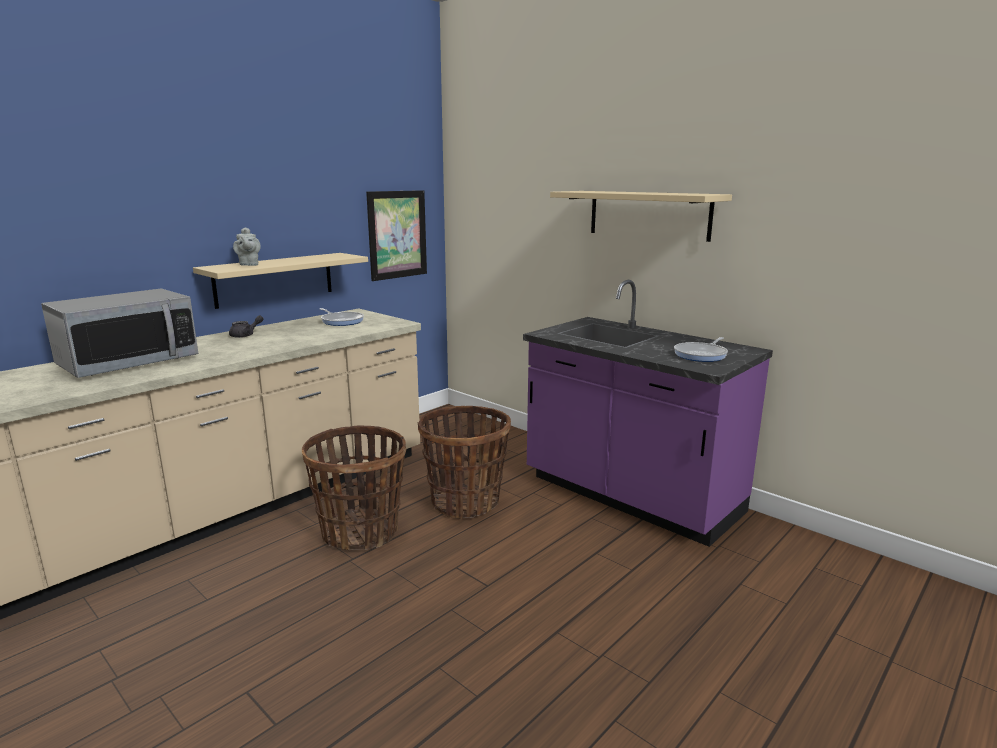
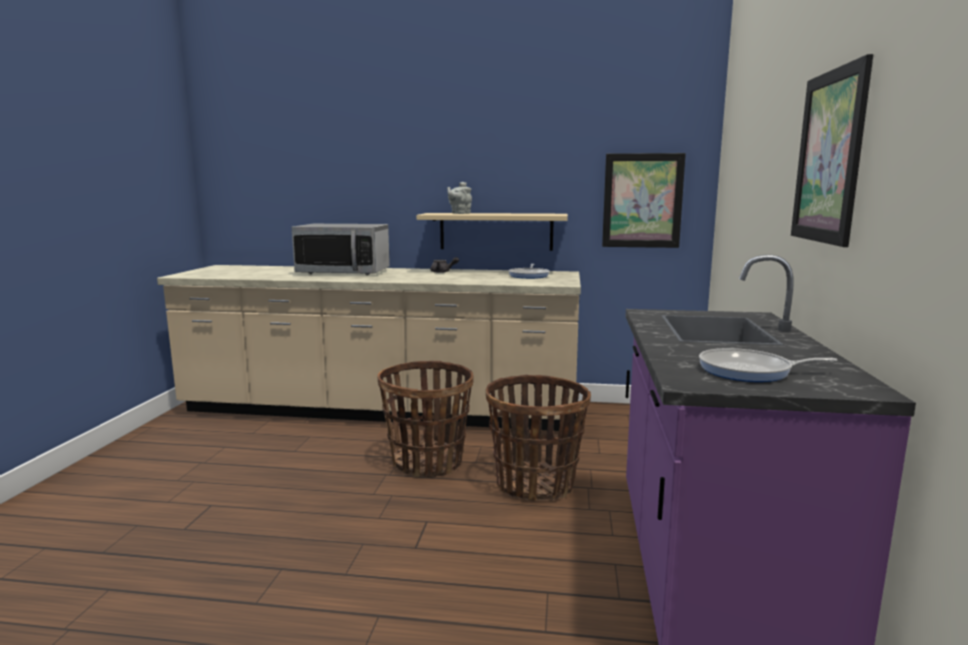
camera: 55 degrees right, 5 degrees down
(648, 214) = (829, 157): beige shelf -> picture

